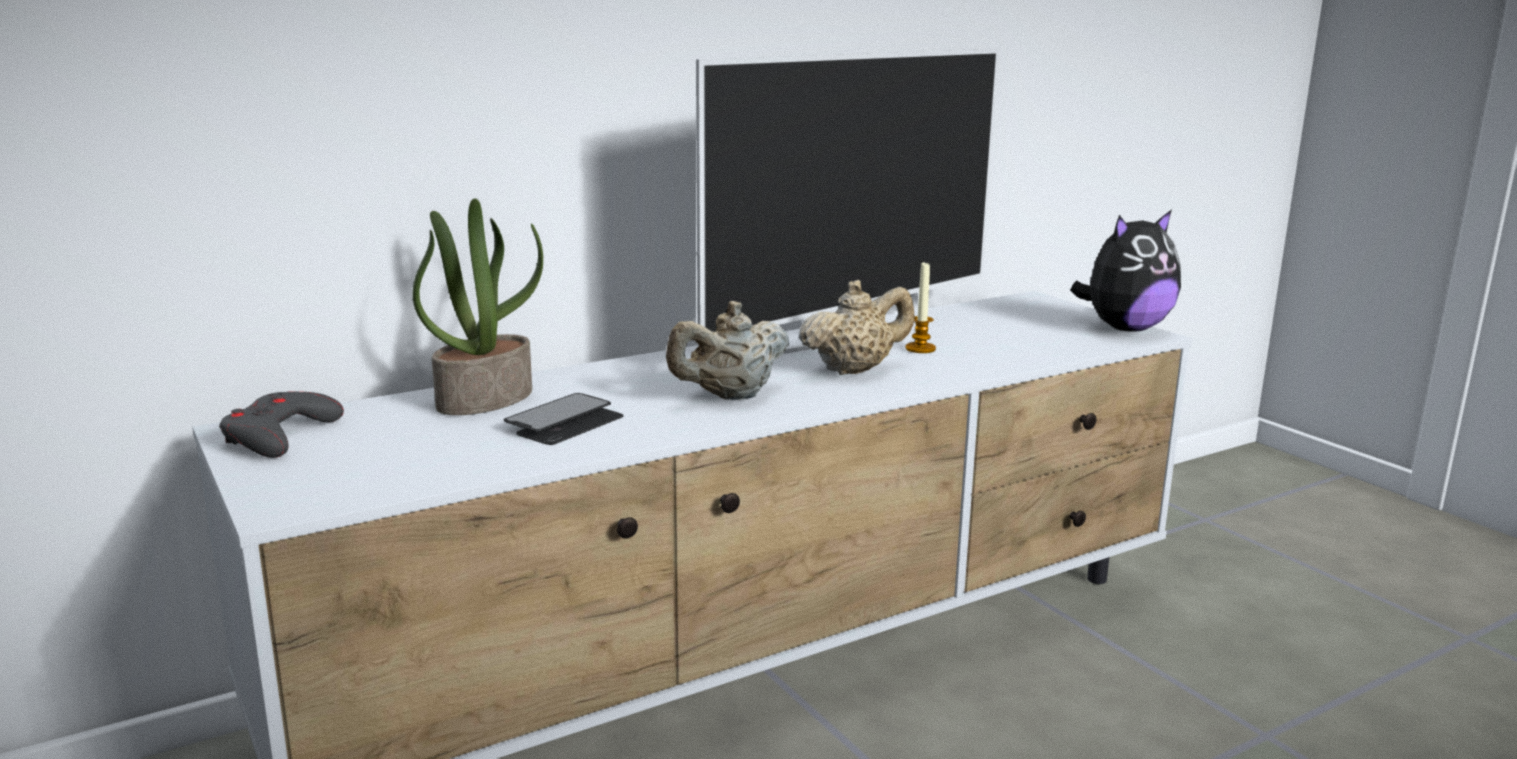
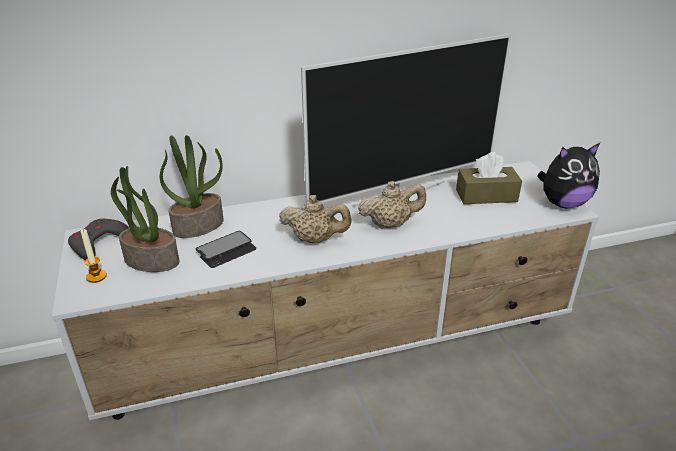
camera: 15 degrees right, 15 degrees up
(414, 447) = (150, 261): none -> potted plant
(730, 396) = (315, 239): beige teapot -> beige teapot turned 150 degrees counterclockwise
(920, 348) = (435, 209): candle -> candle (96, 276)
(994, 329) = (486, 195): none -> brown tissue box

